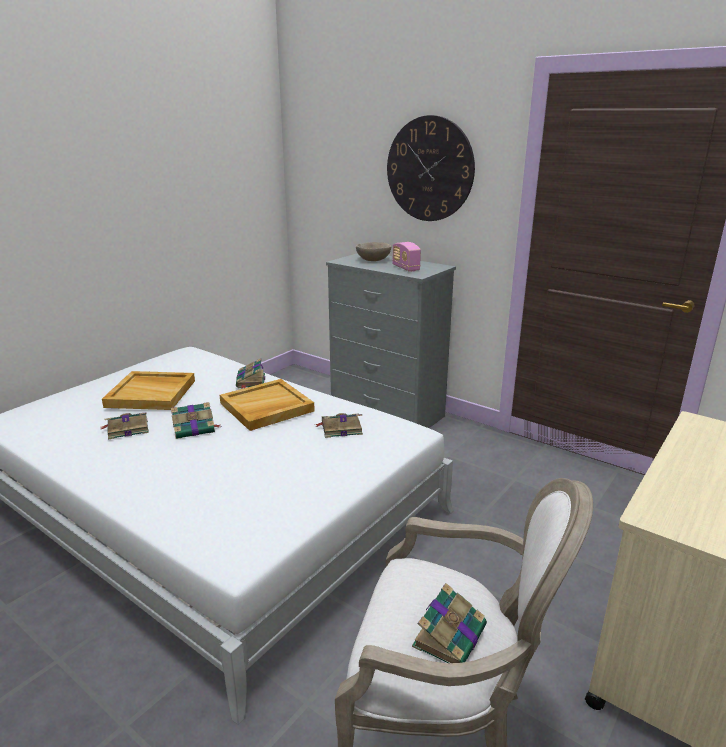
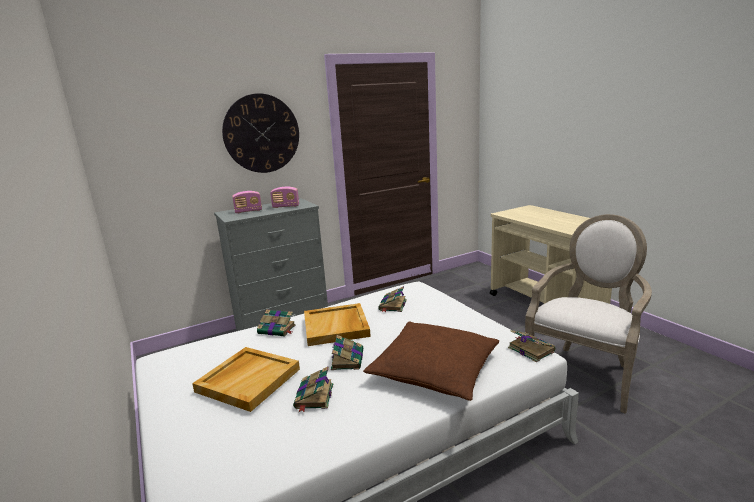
camera: 65 degrees left, 5 degrees down
(183, 485) = (435, 370): none -> brown pillow
(373, 260) = (248, 211): beige bowl -> radio
(450, 635) = (603, 305): book -> book (530, 349)

